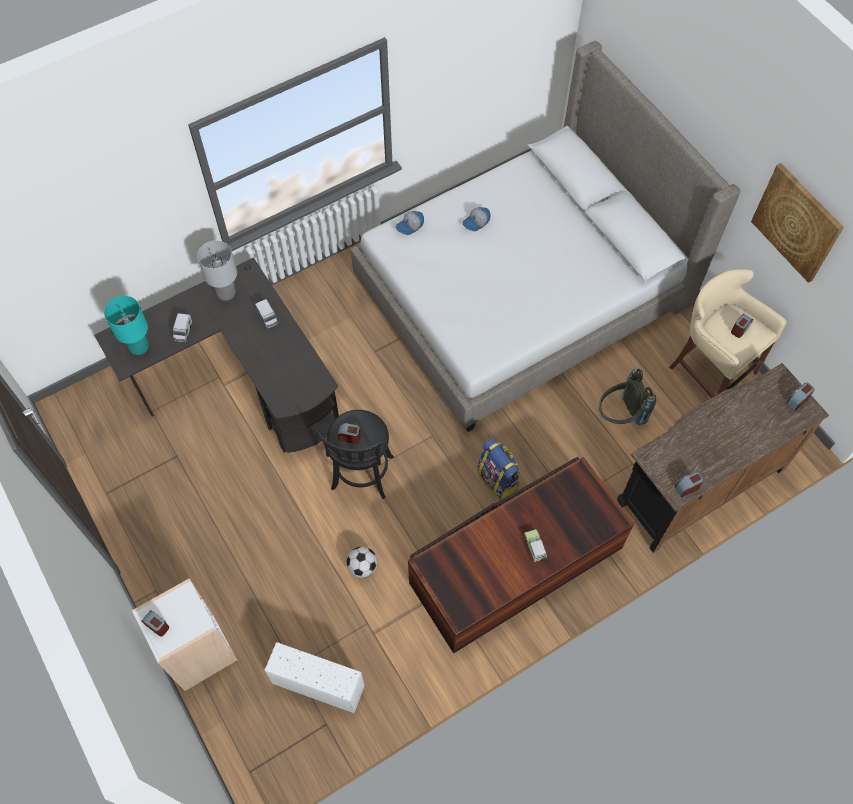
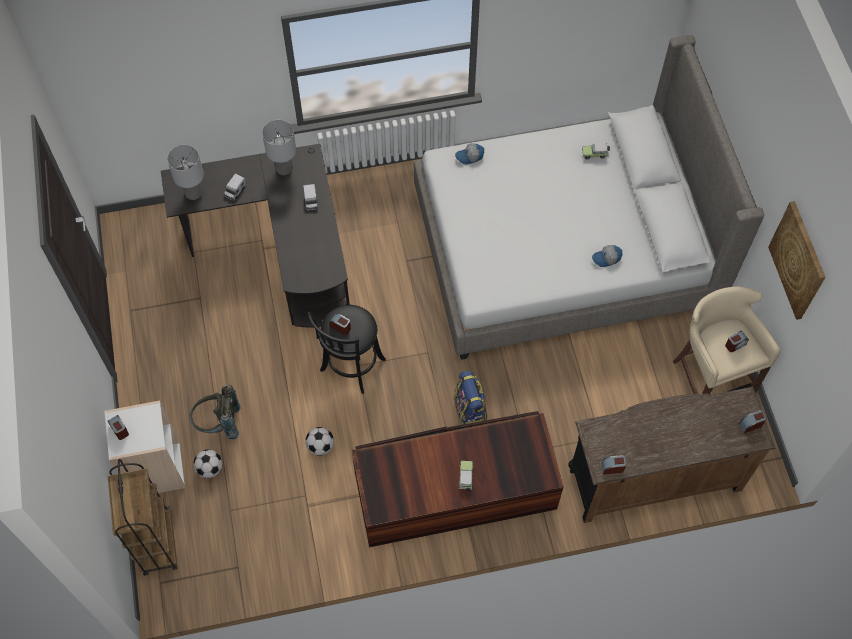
camera: 20 degrees right, 0 degrees up
(140, 348) = (194, 194): turquoise table lamp -> grey table lamp
(230, 730) = (157, 543): none -> brown cart
(256, 630) = (210, 468): none -> football
(317, 684) = (243, 531): white storage box -> none
(476, 222) = (531, 171): cap -> cap (607, 258)
(530, 188) = (595, 154): none -> toy car
(620, 415) = (606, 390): grey backpack -> grey backpack (219, 424)

